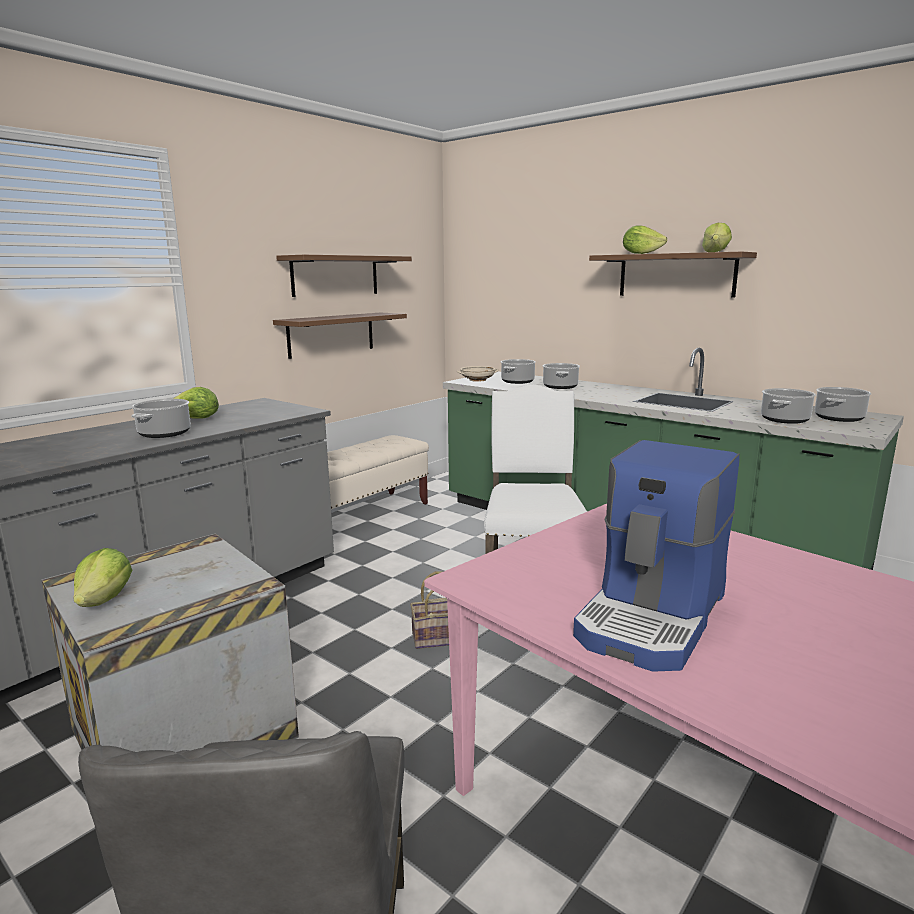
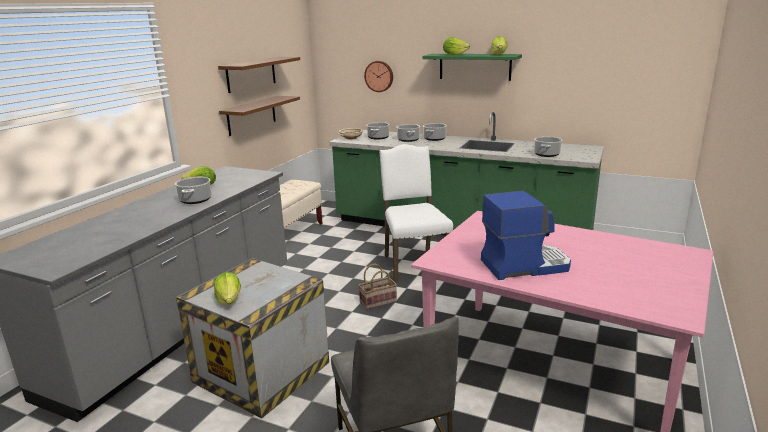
camera: 15 degrees left, 5 degrees up
(532, 292) = (379, 76): none -> wall clock
(654, 617) = (524, 265): coffee machine -> coffee machine turned 120 degrees counterclockwise
(676, 275) = (475, 66): brown shelf -> green shelf
(839, 418) = (573, 151): cooking pot -> cooking pot (434, 139)

